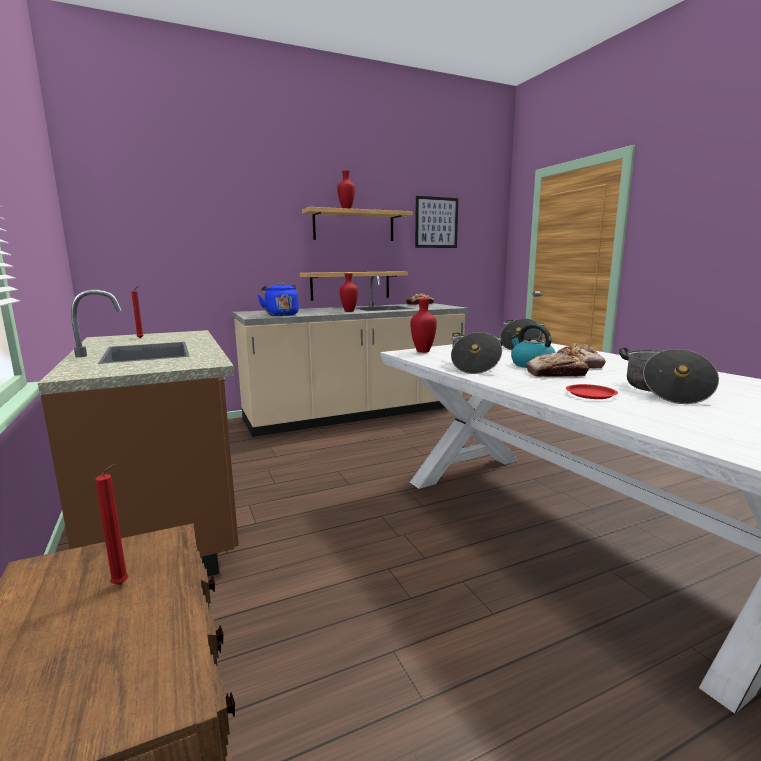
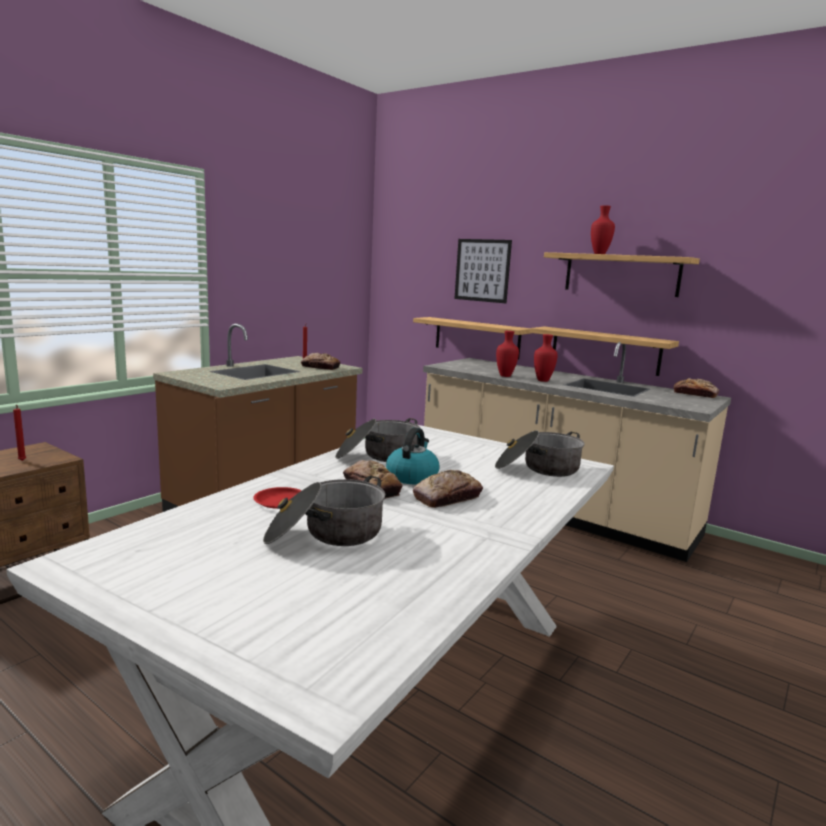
camera: 60 degrees right, 0 degrees up
(177, 336) = (320, 367): none -> bread
(234, 291) = (477, 337): none -> shelf
(281, 315) = (470, 369): blue kettle -> none
(423, 352) = (429, 434): red vase -> red vase (504, 376)
(436, 222) = (766, 273): picture -> picture (482, 270)

